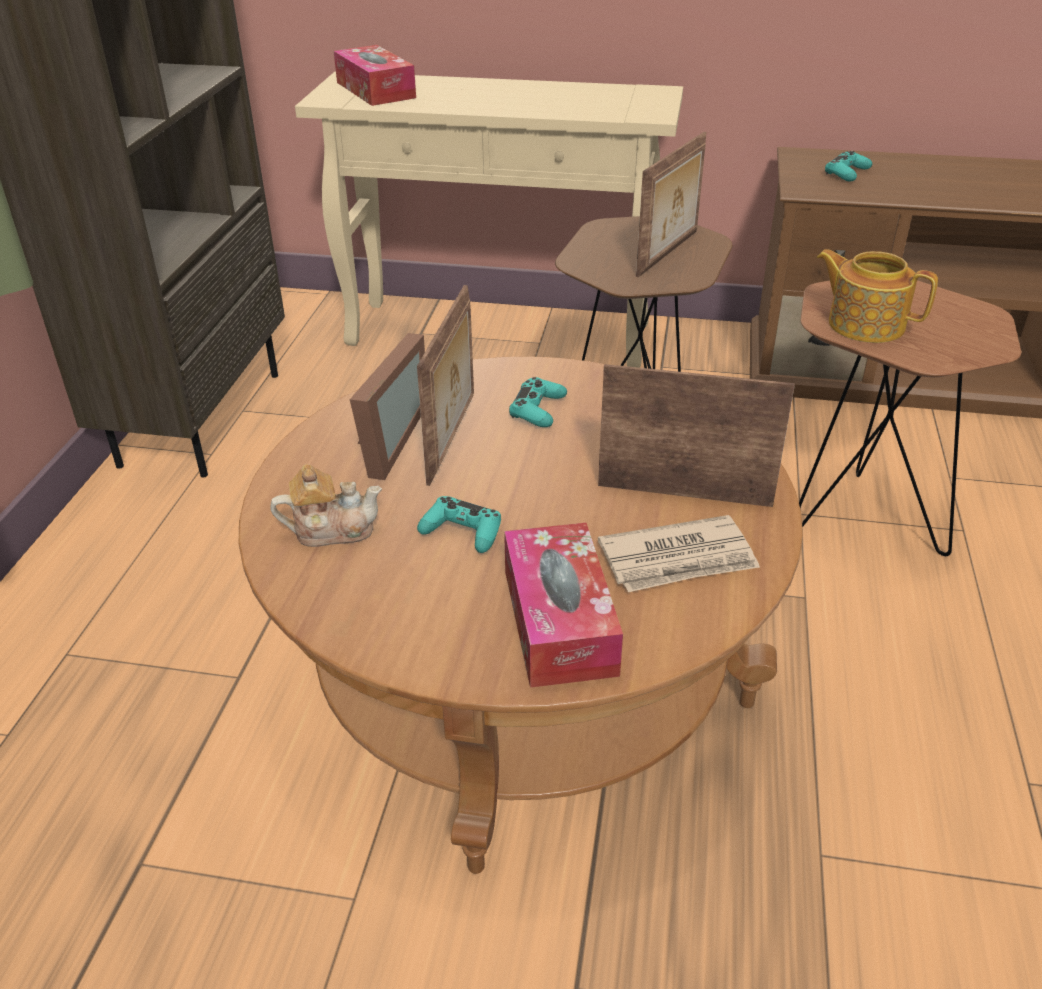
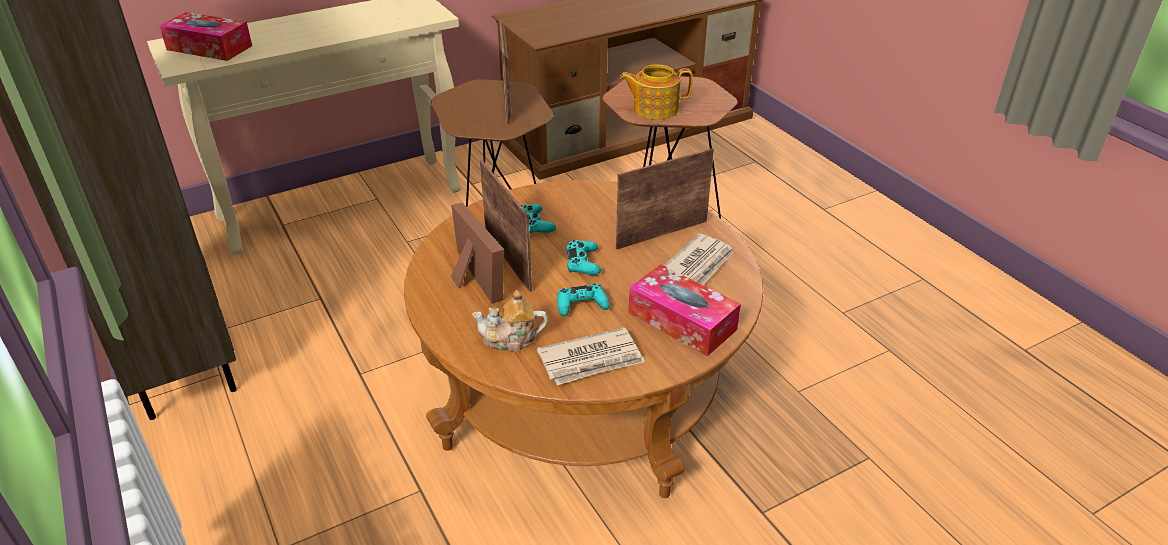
camera: 40 degrees left, 0 degrees up
(332, 530) = (511, 339): teapot -> teapot turned 135 degrees counterclockwise
(383, 605) = (591, 360): none -> newspaper
(846, 173) = (552, 22): turquoise game controller -> turquoise game controller (583, 263)

